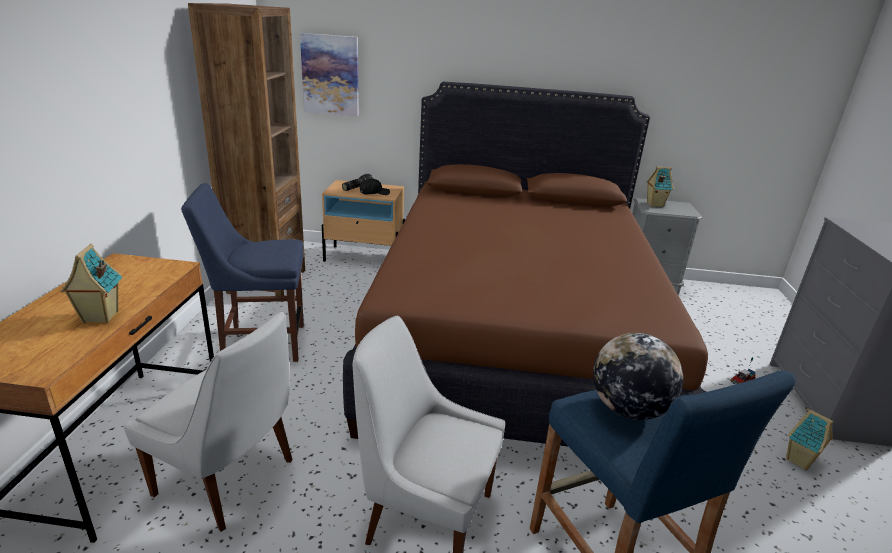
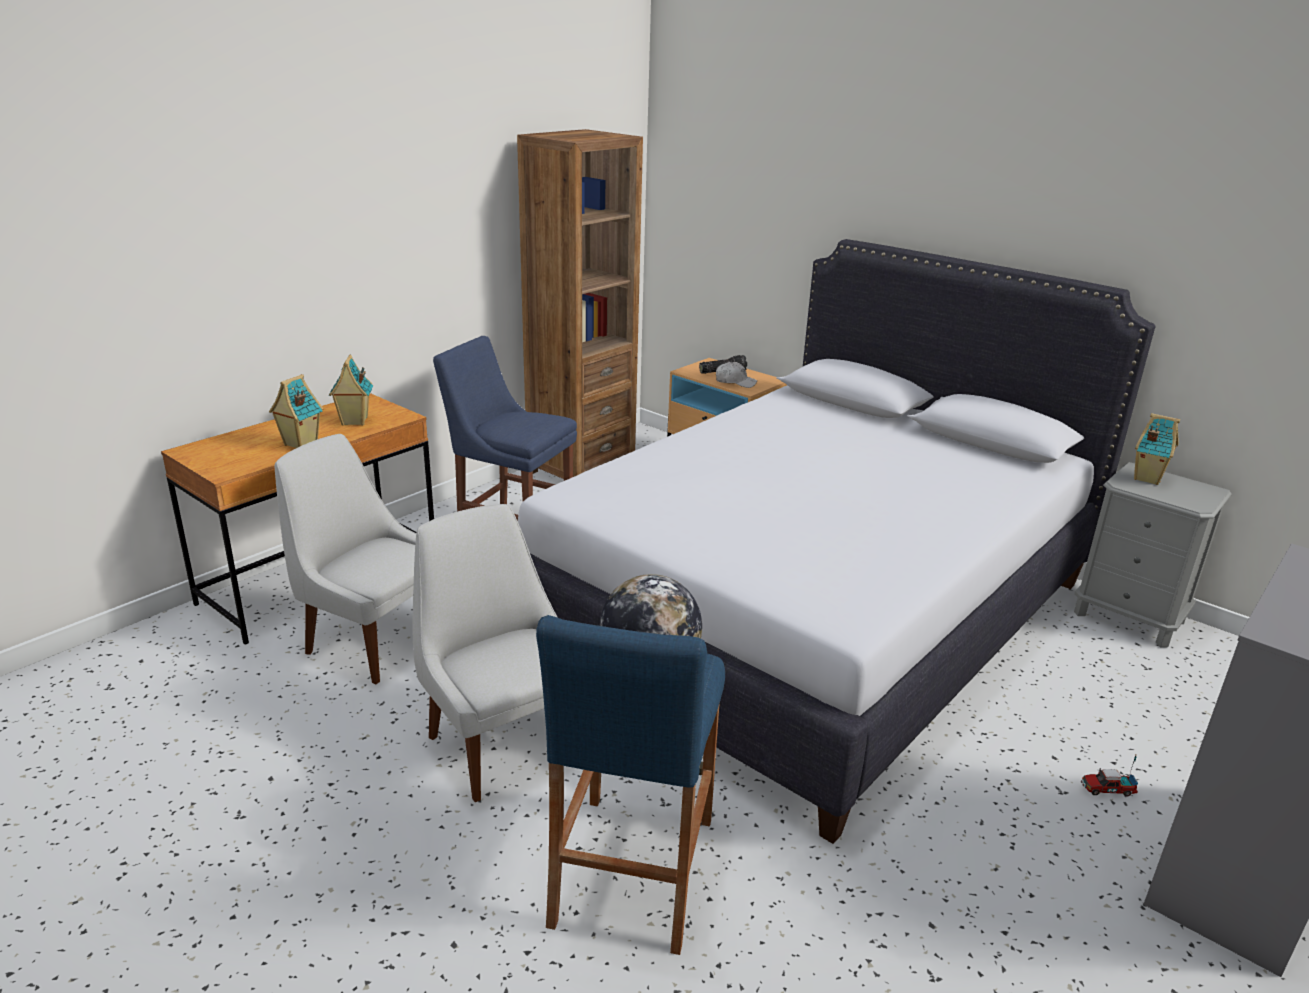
camera: 35 degrees right, 0 degrees up
(229, 479) = (374, 640): white chair -> white chair turned 150 degrees clockwise
(330, 75) = (716, 218): picture -> none
(374, 193) = (735, 382): black cap -> white cap
(512, 334) = (811, 613): brown bed -> white bed
(800, 461) = (1056, 909): toy house -> toy house (354, 422)

